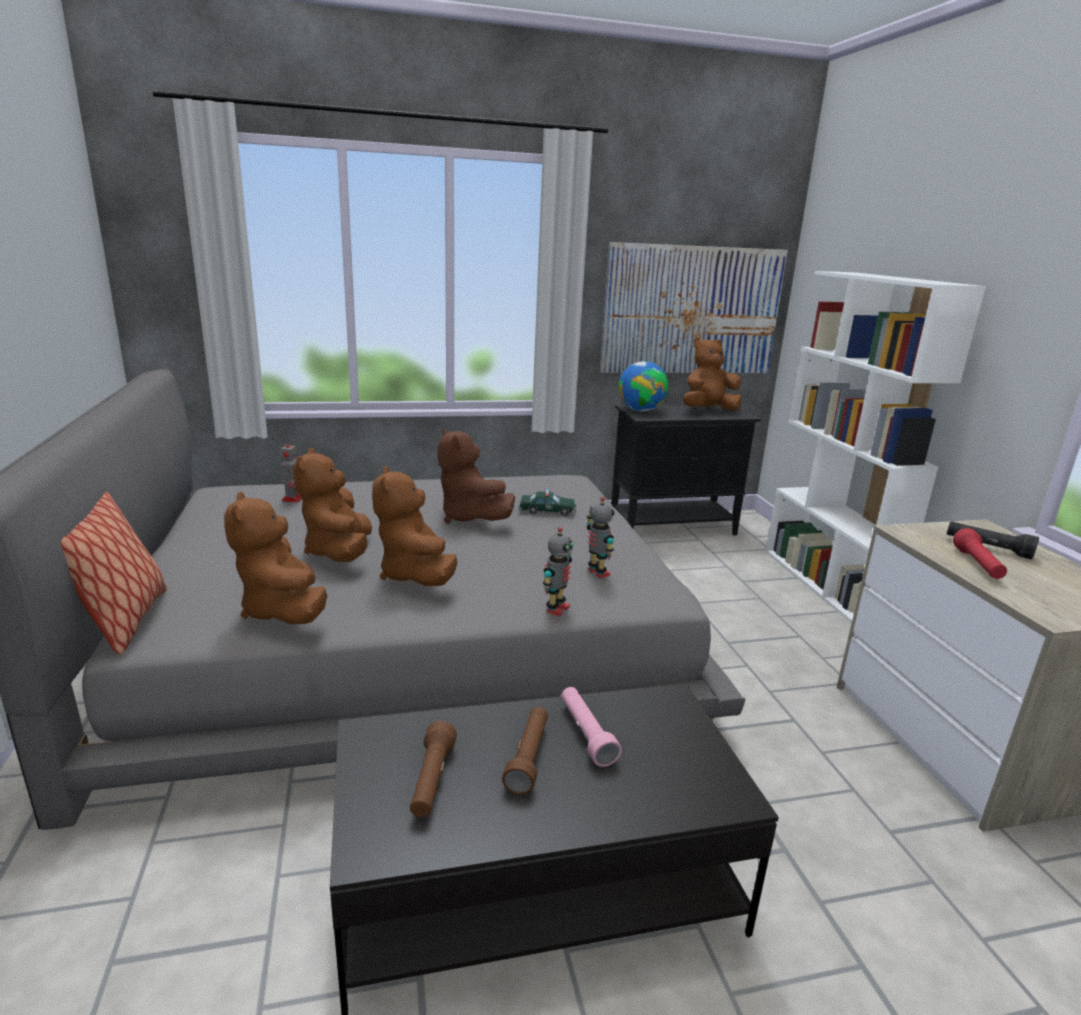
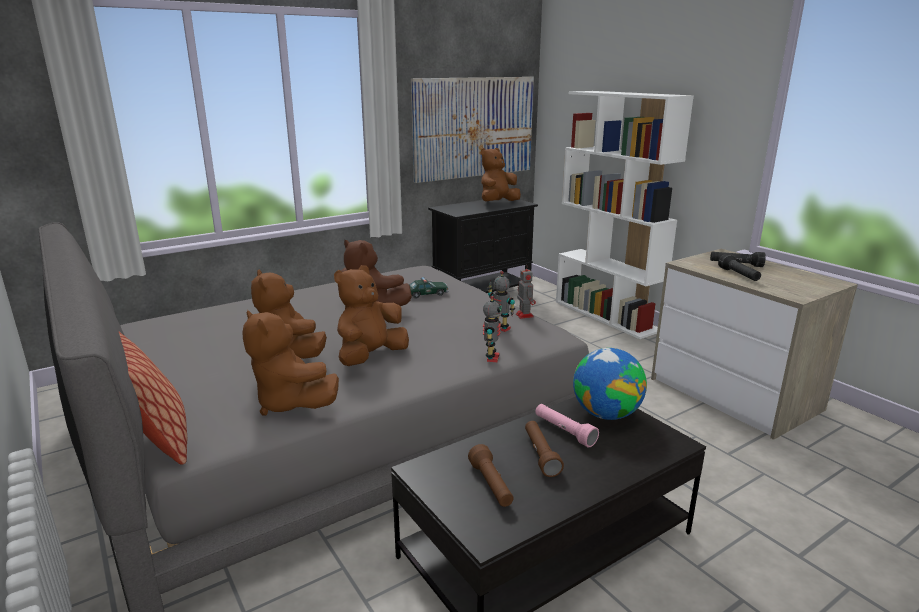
camera: 20 degrees left, 0 degrees up
(293, 498) = (210, 321): toy robot -> toy robot (524, 315)
(416, 575) = (370, 357): brown plush toy -> brown plush toy turned 75 degrees clockwise
(640, 410) = (451, 209): globe -> globe (606, 414)
(977, 565) = (738, 275): red flashlight -> black flashlight

